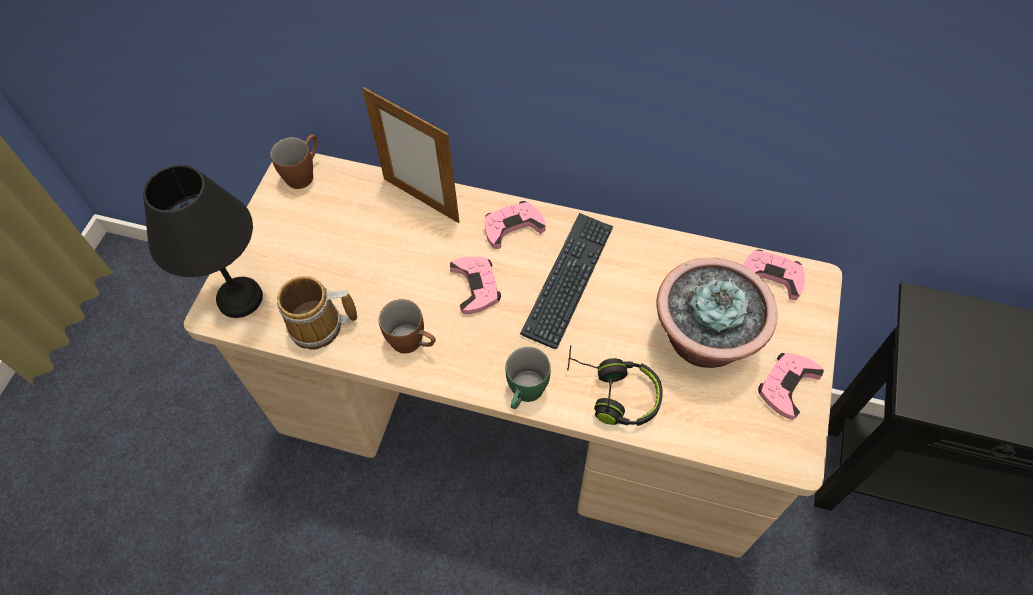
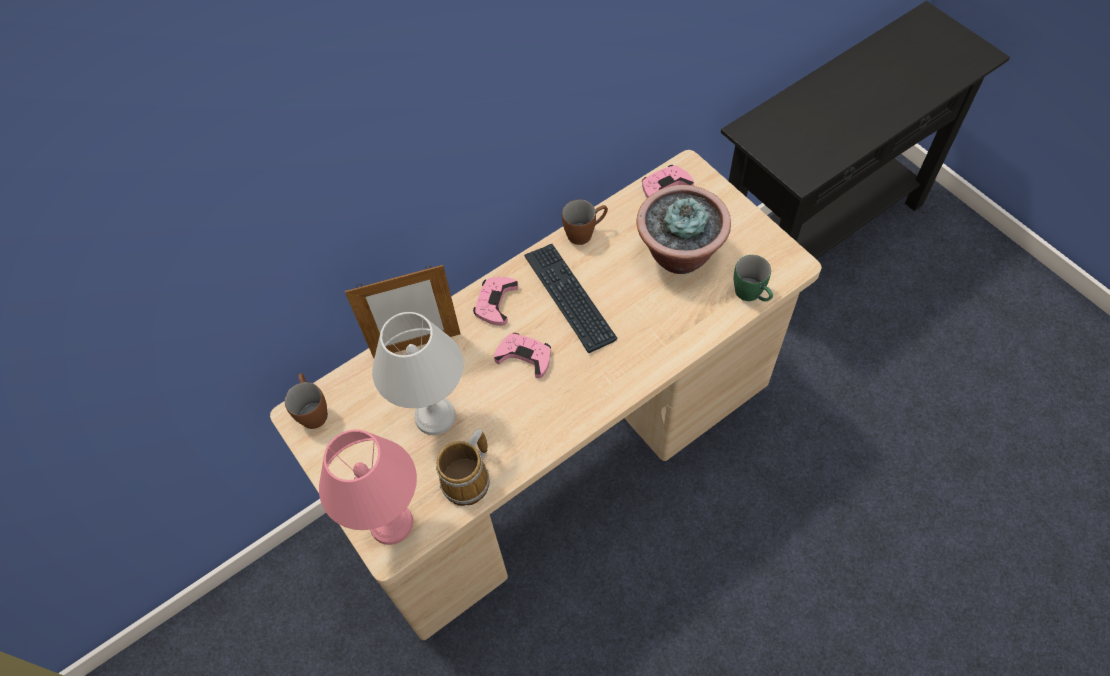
camera: 50 degrees left, 0 degrees up
(240, 296) = (389, 522): black table lamp -> pink table lamp
(365, 260) = (436, 415): none -> white table lamp
(413, 343) = (537, 425): brown mug -> brown mug (585, 232)
(525, 394) = (635, 380): green mug -> green mug (752, 295)
(612, 392) = (674, 329): black headphones -> none
(787, 386) = (745, 234): pink game controller -> none

